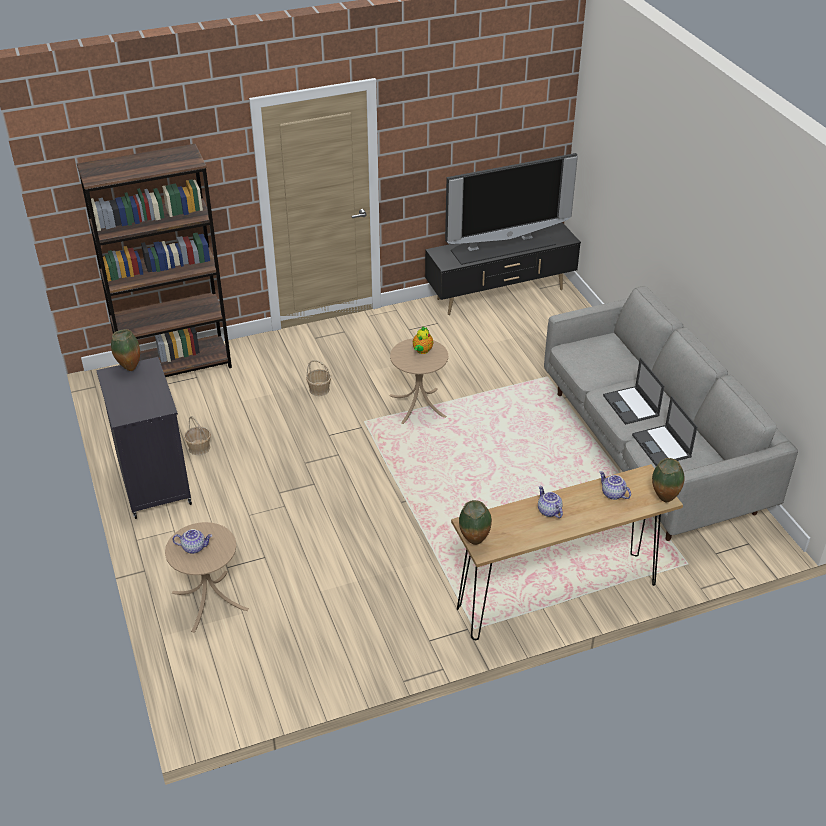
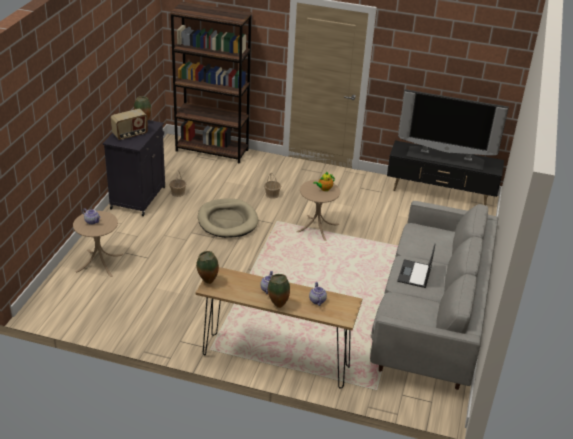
camera: 35 degrees right, 5 degrees down
(135, 396) = (130, 134): none -> radio
(305, 453) = (227, 221): none -> beige dog bed
(662, 446) = (405, 304): laptop -> none
(664, 500) = (343, 319): vase -> vase (277, 305)

